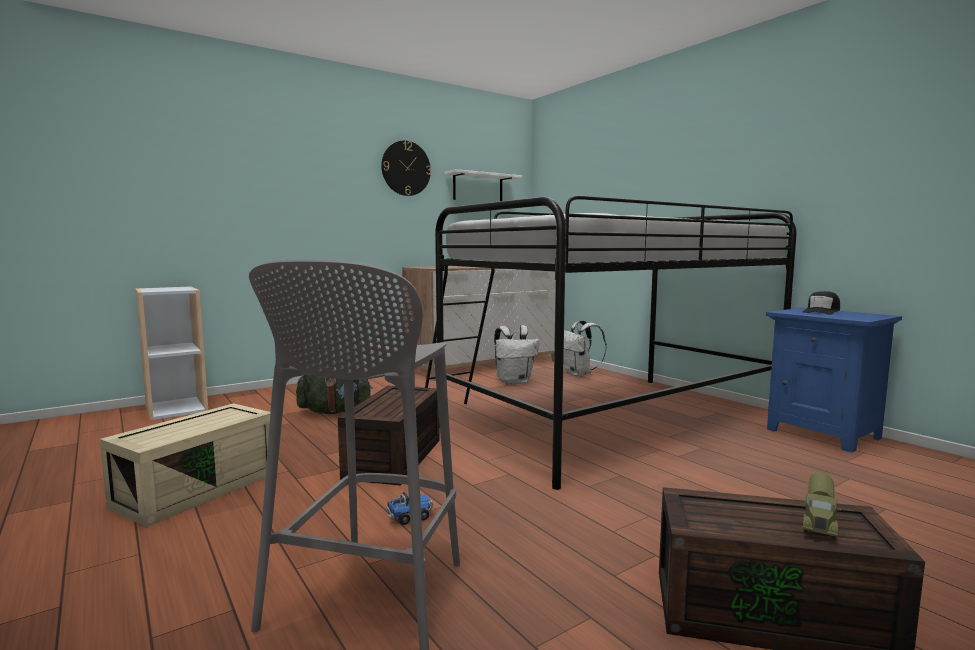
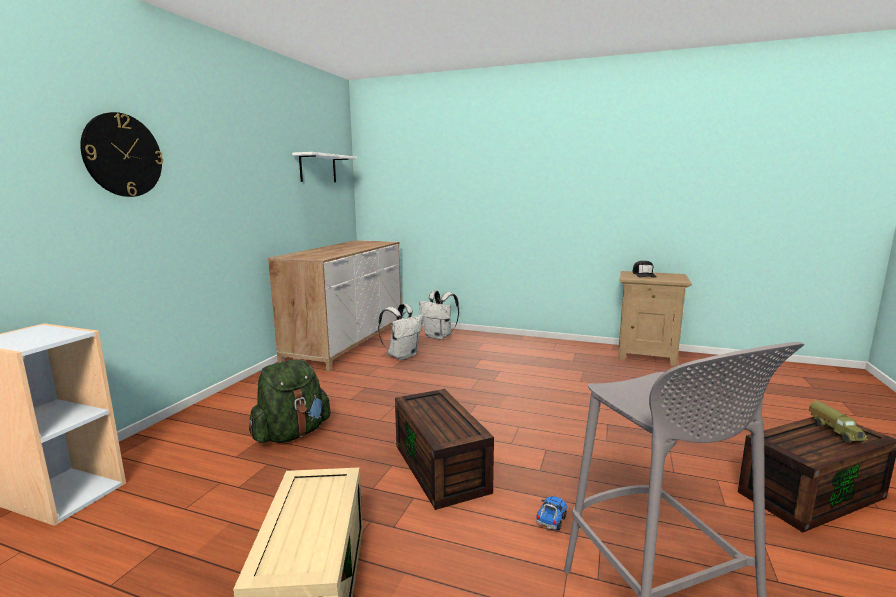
camera: 35 degrees left, 5 degrees up
(406, 168) = (260, 149): wall clock -> wall clock (123, 155)
(610, 420) = (528, 377): black bed -> none
(823, 434) = (647, 356): blue nightstand -> beige nightstand

